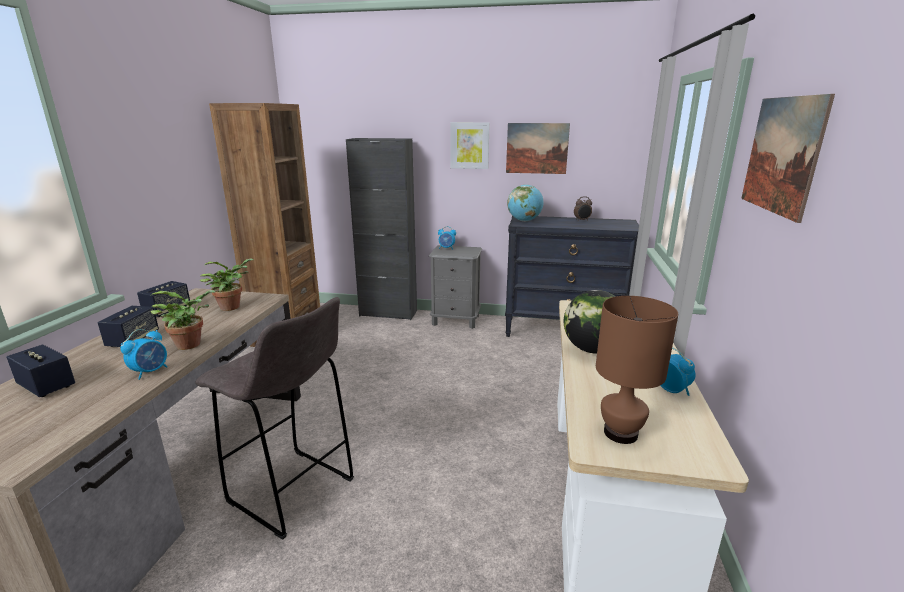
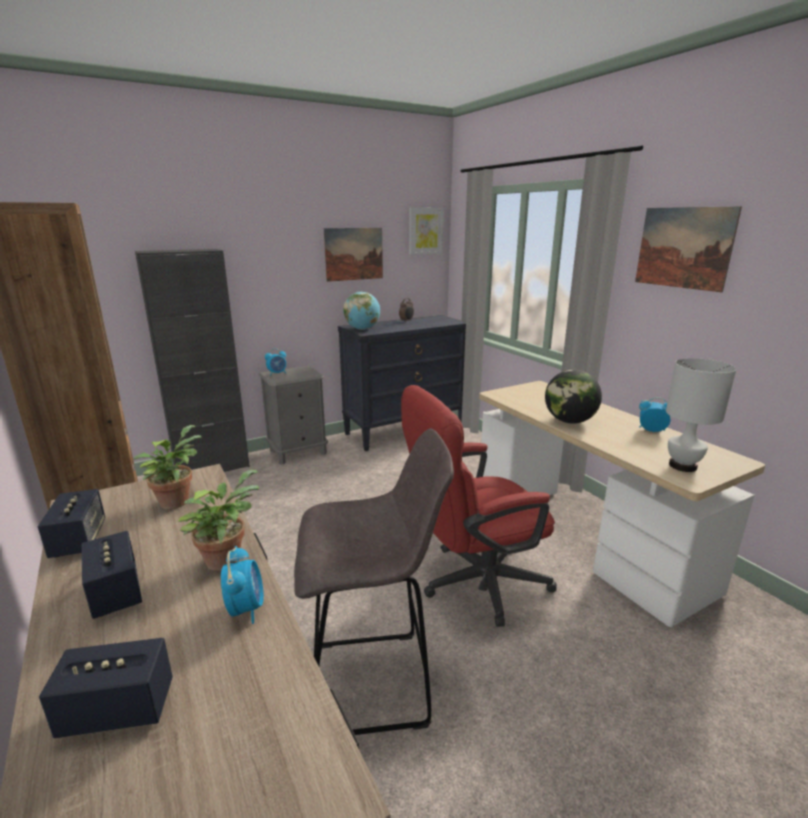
camera: 40 degrees left, 0 degrees up
(445, 472) = (474, 583): none -> red office chair
(469, 145) = (285, 254): picture -> picture (425, 231)
(621, 434) = (683, 466): brown table lamp -> white table lamp

